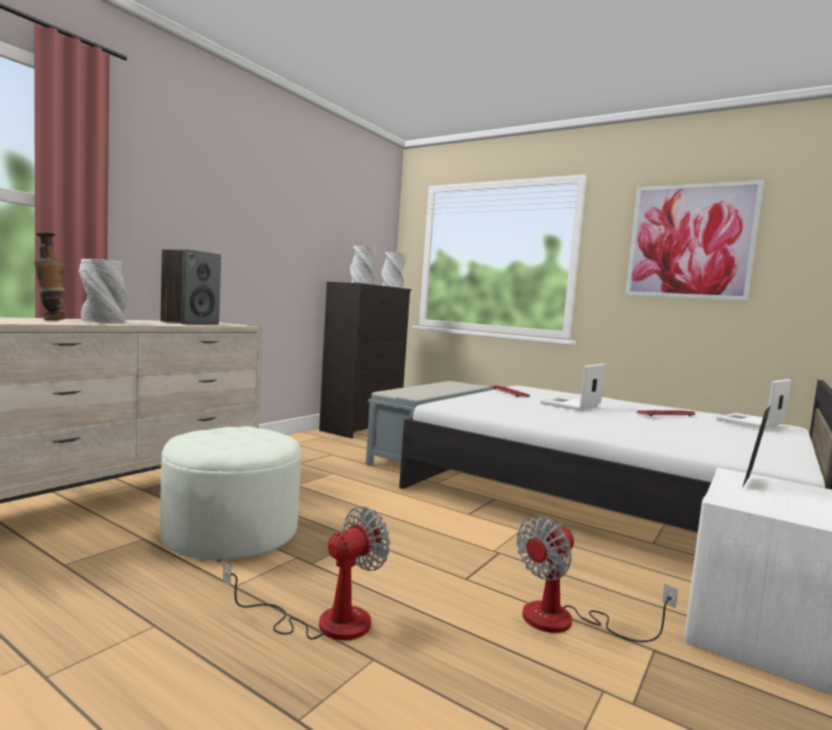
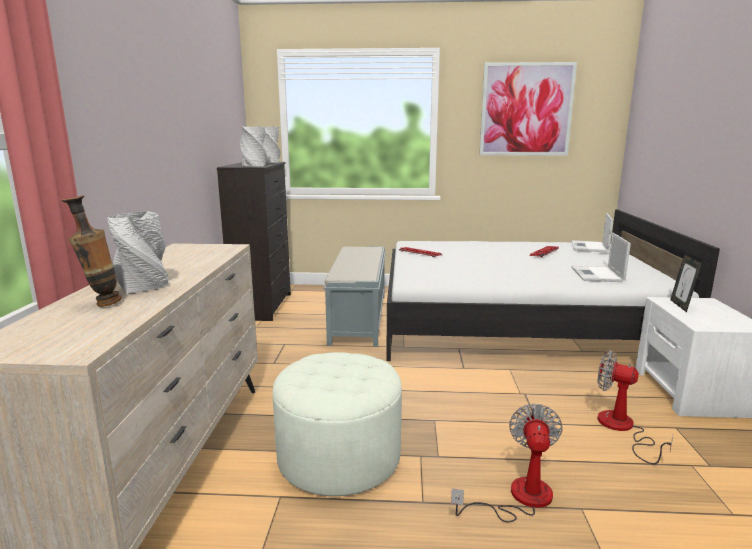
camera: 30 degrees left, 10 degrees up
(190, 323) = (189, 258): speaker -> none
(566, 621) = (622, 429): fan -> fan turned 105 degrees clockwise
(570, 404) = (480, 257): laptop -> laptop (597, 275)

